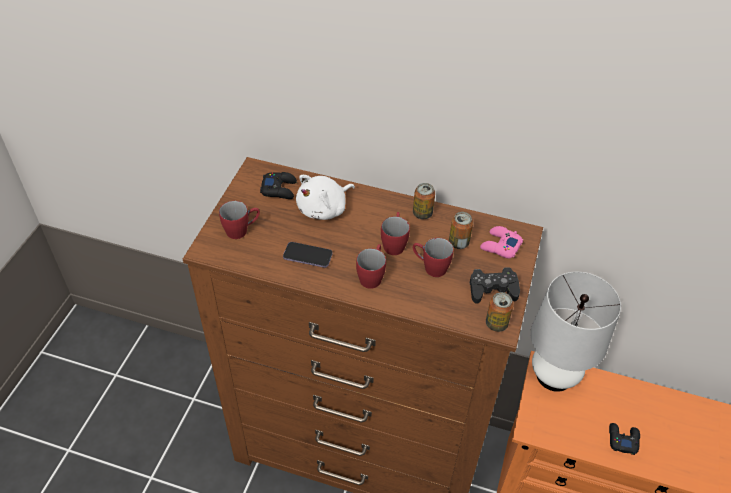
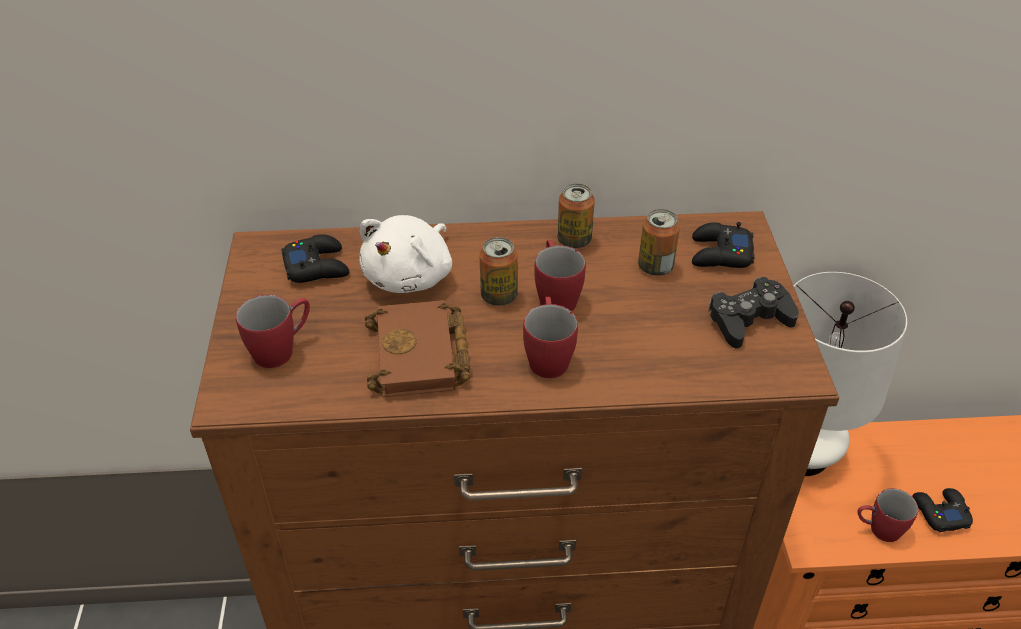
camera: 20 degrees left, 5 degrees down
(308, 256) = (421, 357): phone -> brown book
(430, 267) = (633, 315): red mug -> red mug (878, 529)
(496, 323) = (787, 369): can -> can (499, 296)
(500, 246) = (720, 254): pink game controller -> black game controller

